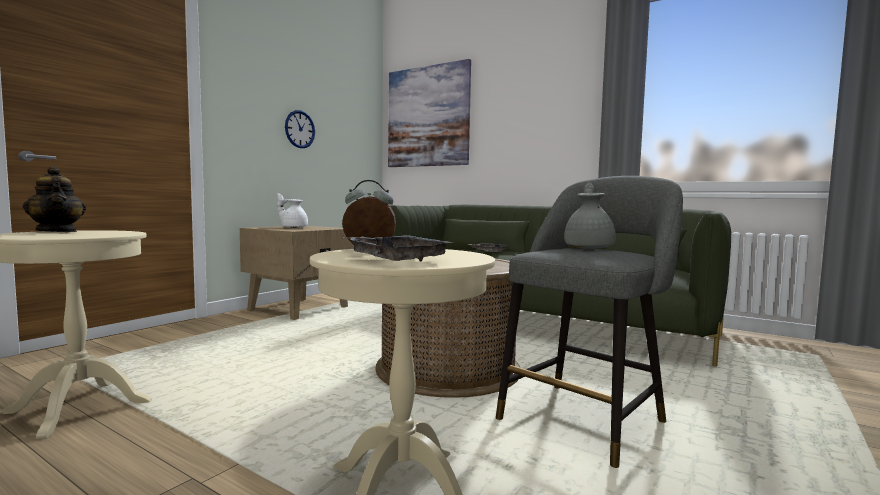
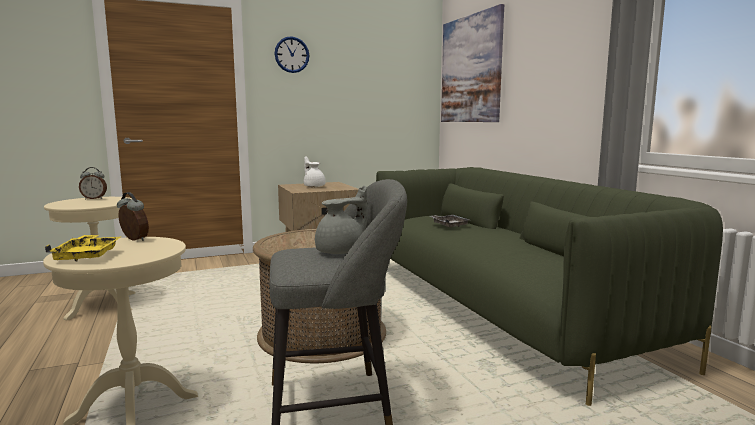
camera: 35 degrees right, 5 degrees up
(57, 231) = (94, 198): teapot -> alarm clock
(300, 129) = (339, 96): wall clock -> wall clock (292, 54)
(395, 259) = (88, 255): grey tray -> yellow tray

